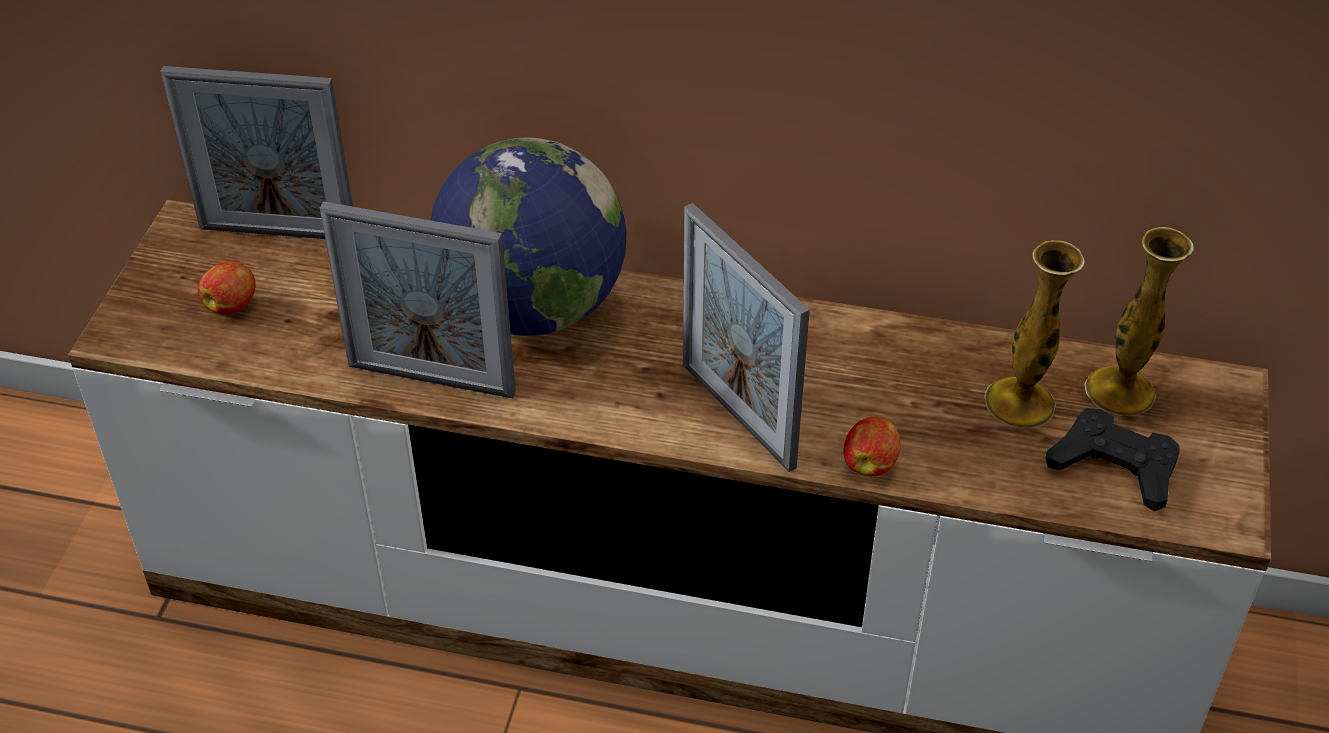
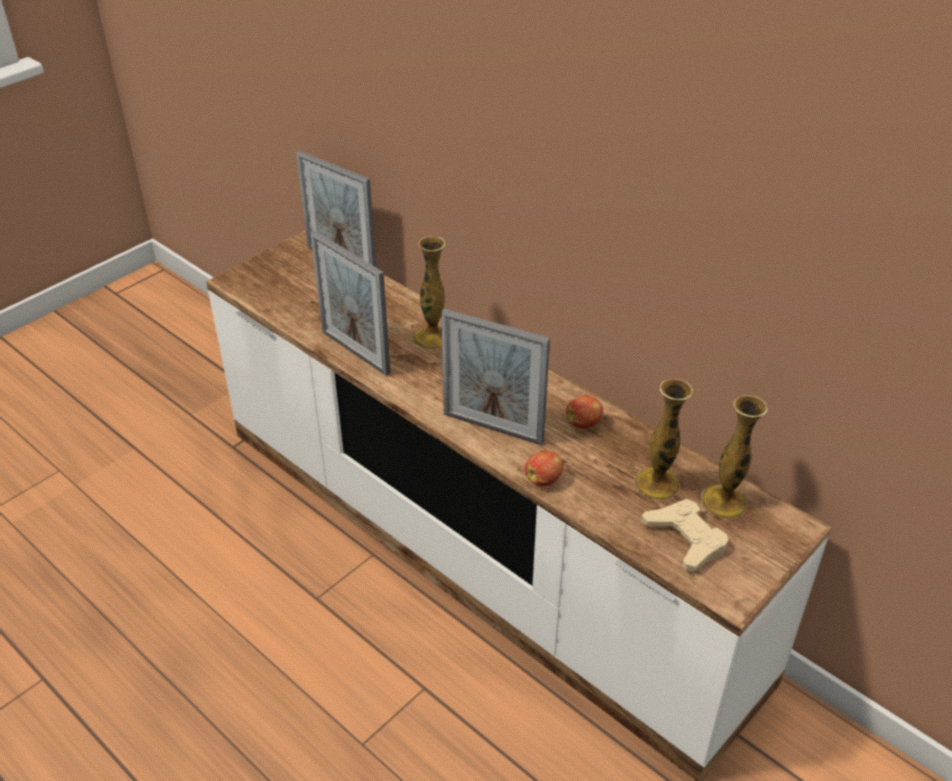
camera: 30 degrees right, 5 degrees down
(232, 305) = (293, 286): apple -> apple (584, 423)
(532, 308) = (432, 338): globe -> vase
(737, 415) = (493, 428): picture frame -> picture frame turned 60 degrees counterclockwise
(1114, 466) = (685, 539): black game controller -> beige game controller

